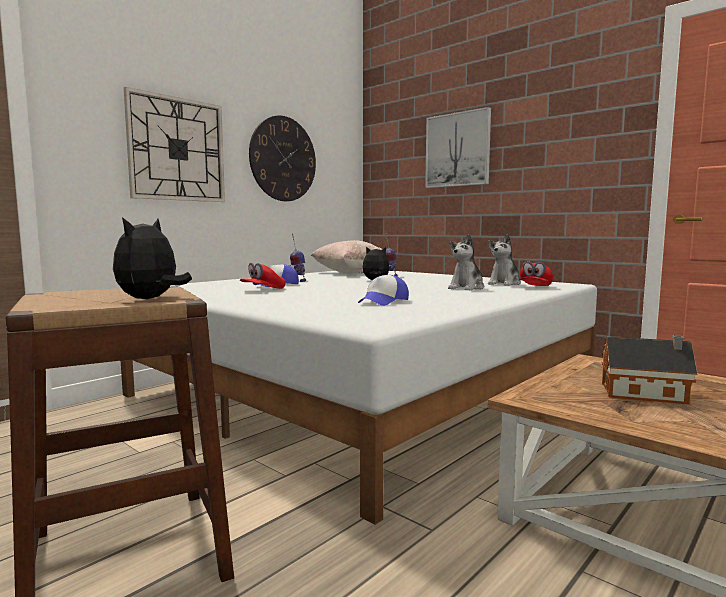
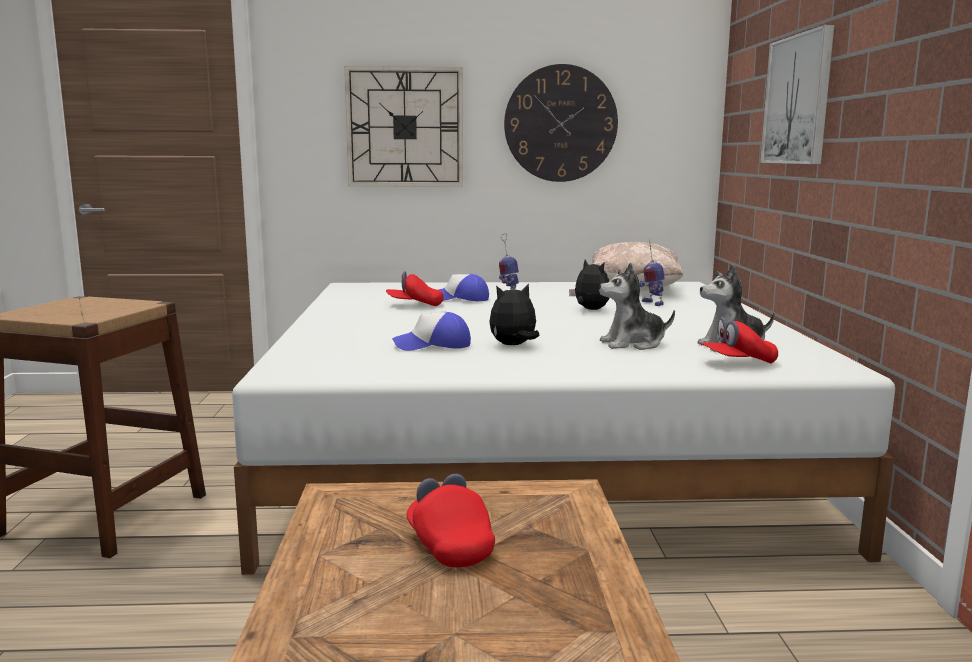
camera: 45 degrees right, 5 degrees up
(150, 299) = (90, 316): plush toy -> plush toy (513, 346)
(647, 394) = (449, 545): toy house -> red cap

